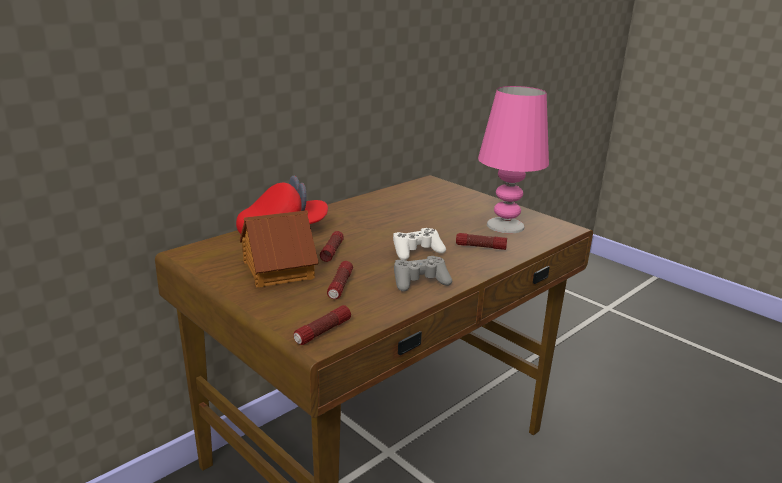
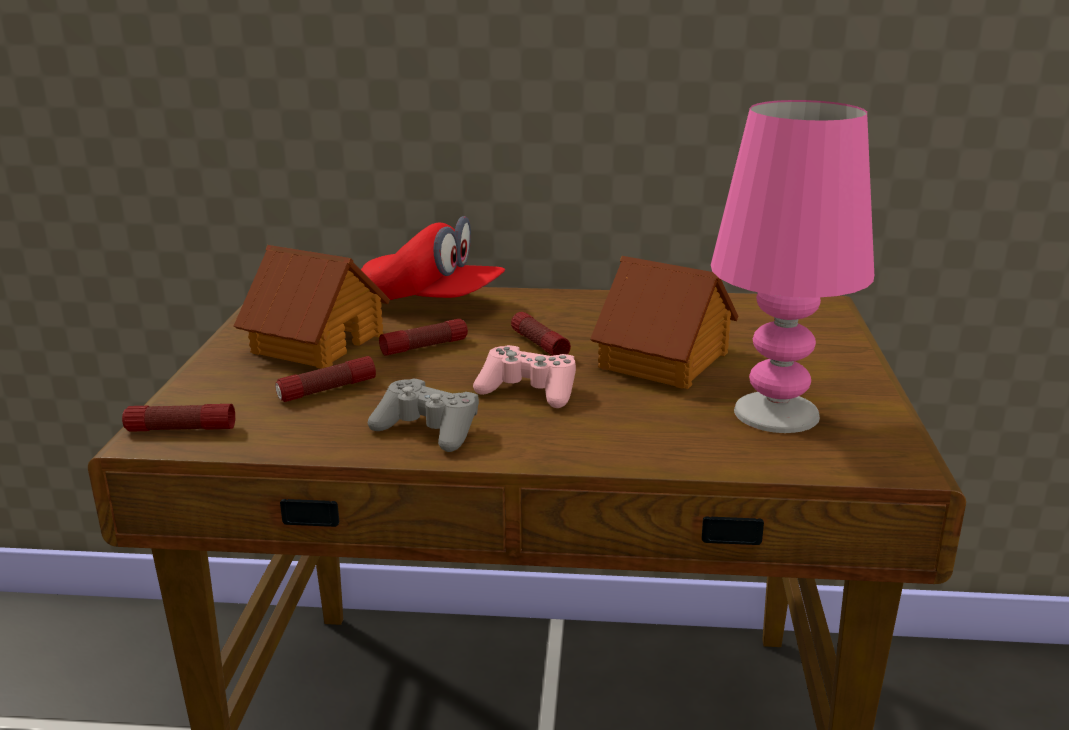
camera: 50 degrees right, 0 degrees up
(416, 251) = (528, 391): white game controller -> pink game controller
(432, 221) = (666, 360): none -> toy house
(480, 247) = (642, 425): flashlight -> flashlight (539, 345)

